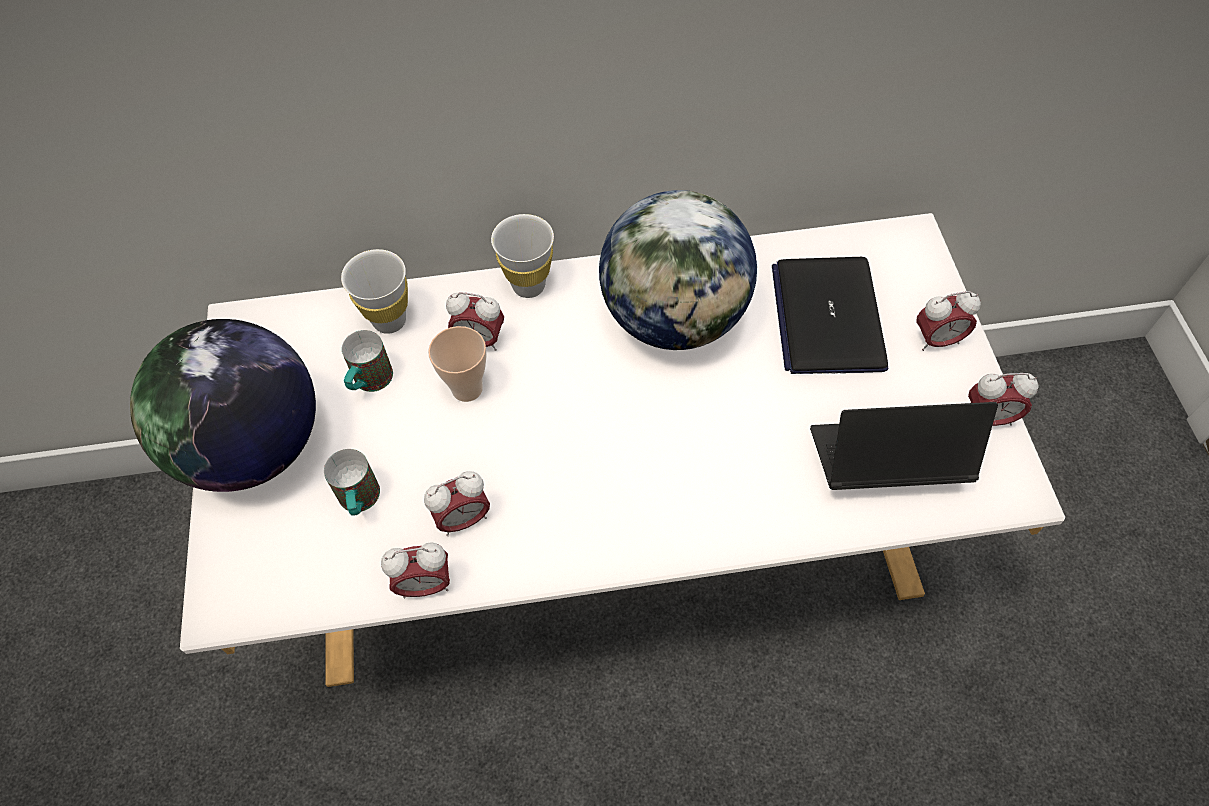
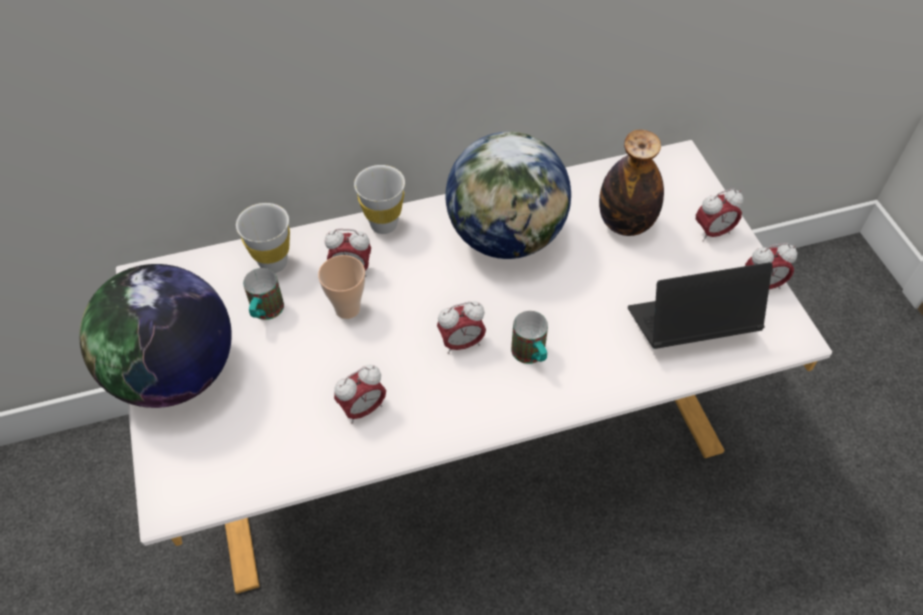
camera: 10 degrees left, 5 degrees down
(360, 502) = (274, 406): mug -> mug (531, 356)
(425, 585) = (340, 463): alarm clock -> alarm clock (461, 343)
(827, 316) = (625, 224): laptop -> bottle

